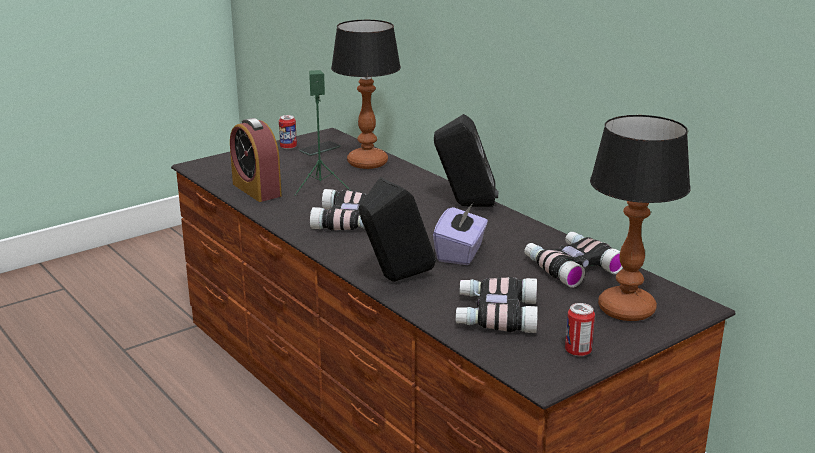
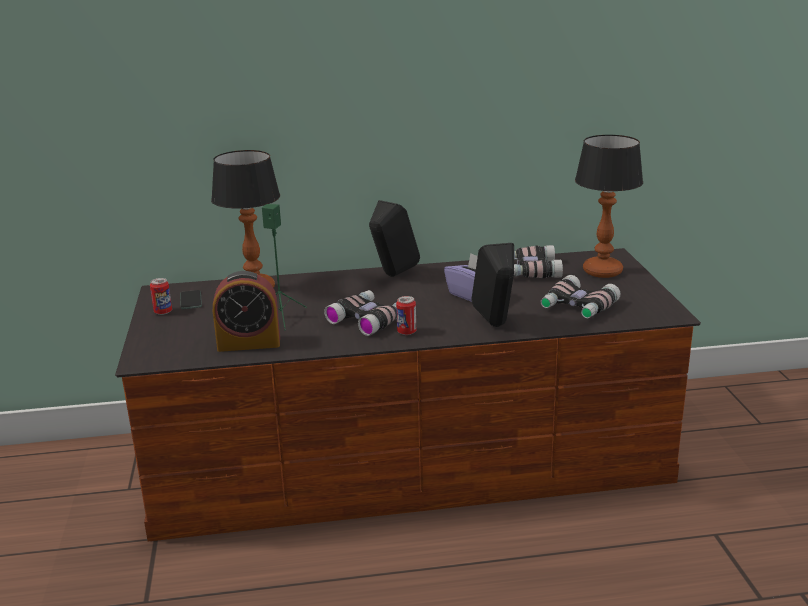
camera: 60 degrees left, 0 degrees up
(578, 351) = (645, 297): can -> can (406, 332)

